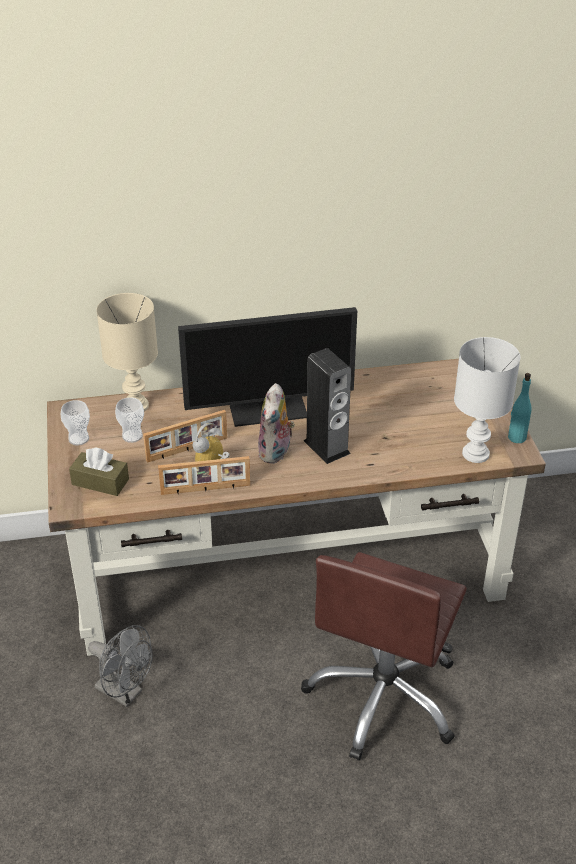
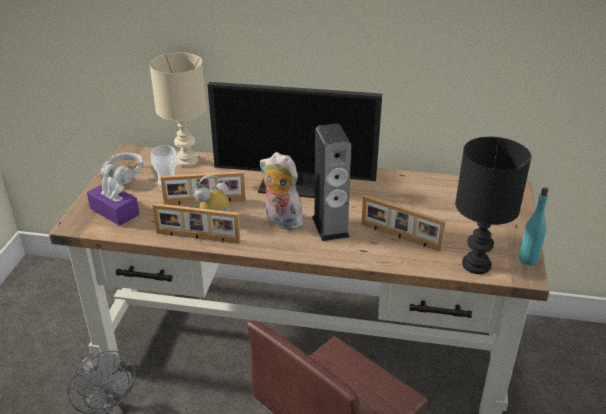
camera: 20 degrees right, 5 degrees down
(78, 439) = (123, 175): cup -> grey headphones
(100, 482) = (114, 211): brown tissue box -> purple tissue box
(276, 453) = (280, 221): plush toy -> plush toy turned 90 degrees clockwise
(396, 443) = (400, 237): none -> picture frame
(474, 453) = (475, 264): white table lamp -> black table lamp

